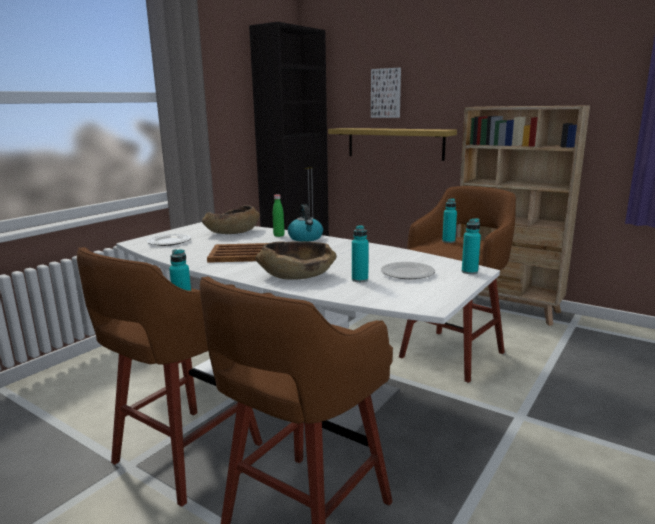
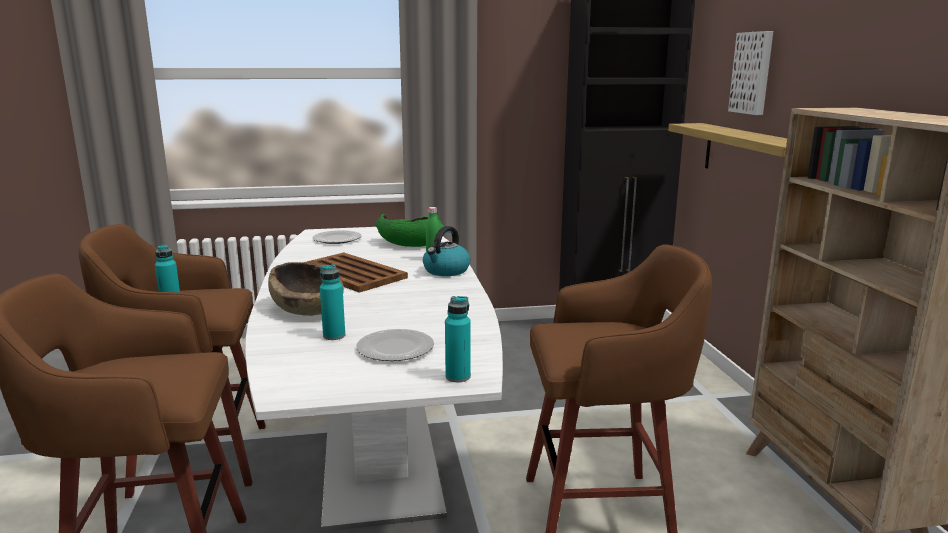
camera: 45 degrees right, 0 degrees up
(232, 232) = (409, 244): brown bowl -> green bowl
(448, 241) = (598, 330): turquoise bottle -> none

